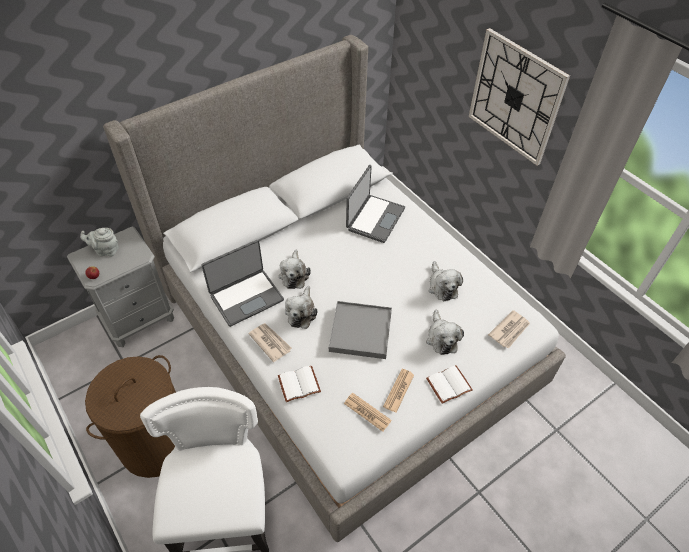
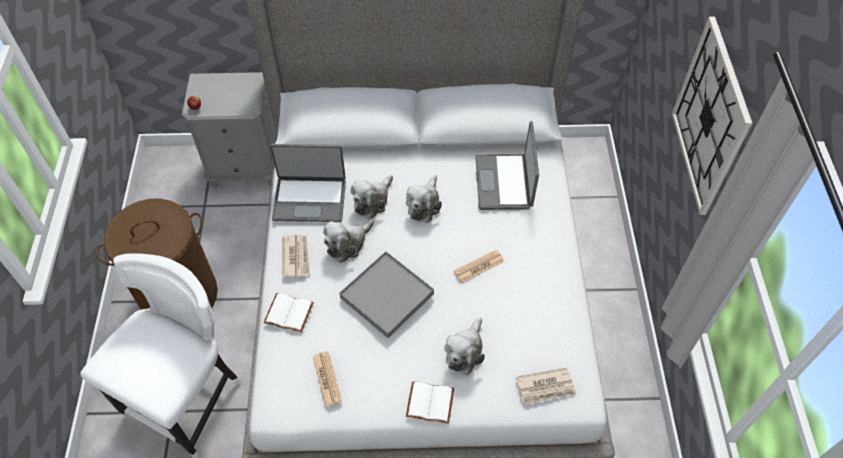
camera: 35 degrees right, 5 degrees up
(106, 250) = (223, 86): grey teapot -> none
(374, 218) = (505, 183): laptop -> laptop turned 120 degrees clockwise
(398, 390) = (375, 377): newspaper -> newspaper (479, 266)
(442, 286) = (514, 297): plush toy -> plush toy (424, 204)

